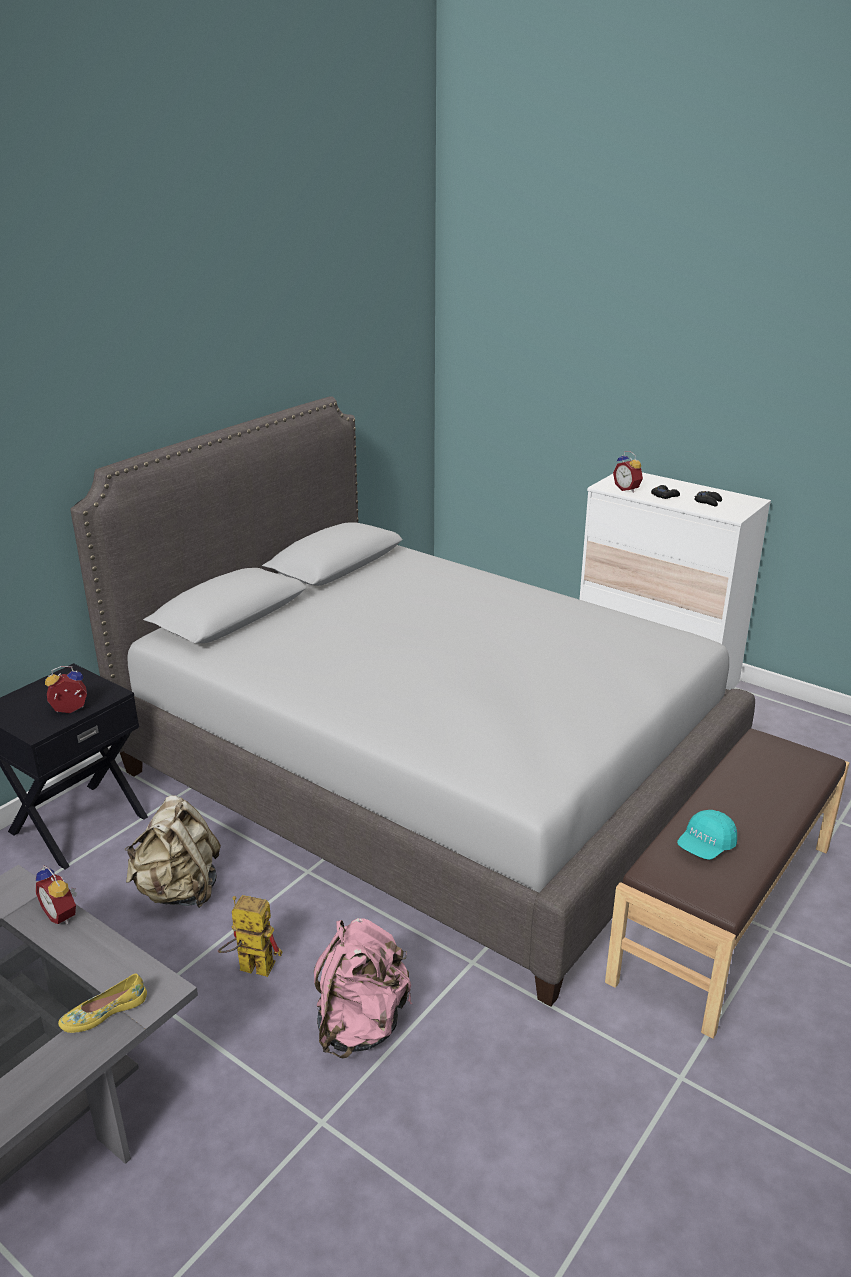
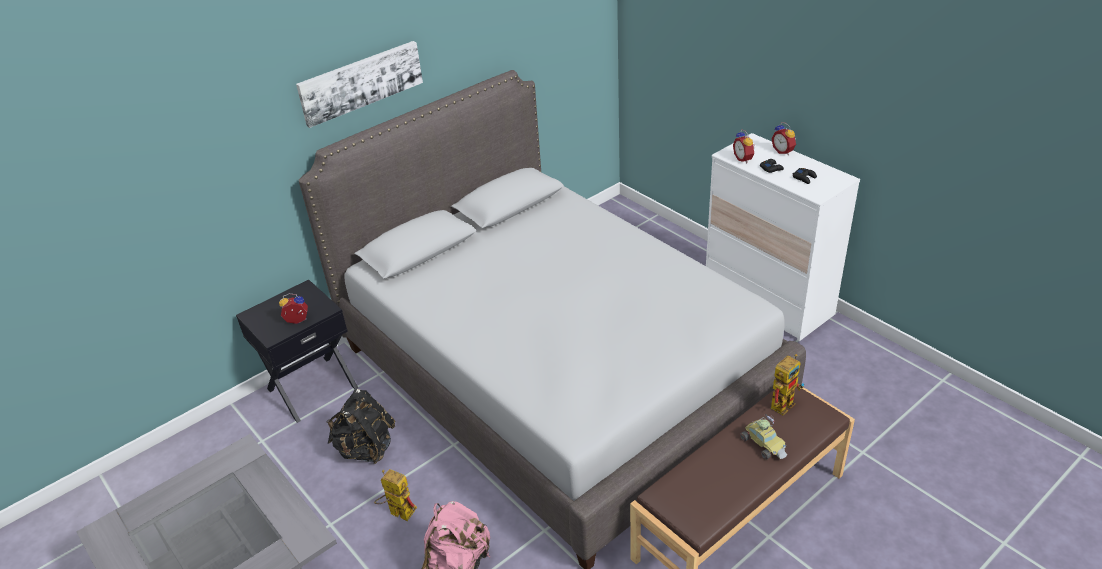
camera: 15 degrees right, 10 degrees up
(62, 914) = (268, 475): alarm clock -> alarm clock (783, 151)
(104, 1012) = (278, 547): yellow shoe -> none
(152, 384) = (360, 82): none -> picture
(179, 891) = (366, 448): beige backpack -> black backpack
(705, 846) = (704, 481): turquoise cap -> none
(759, 750) = (783, 402): none -> toy robot
(759, 797) = (764, 444): none -> toy car

